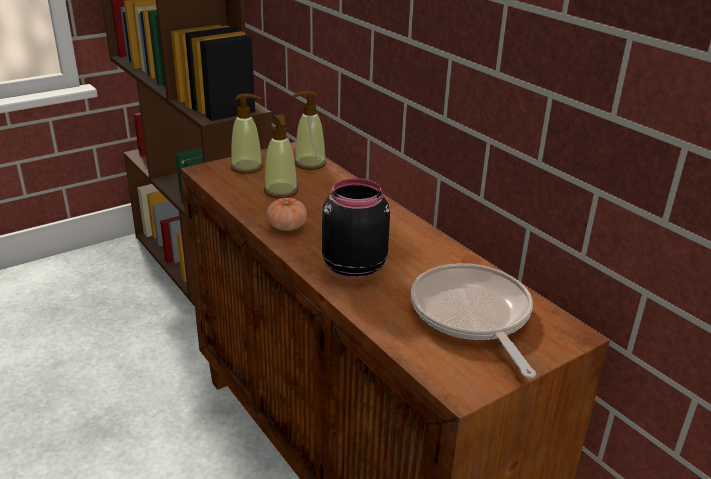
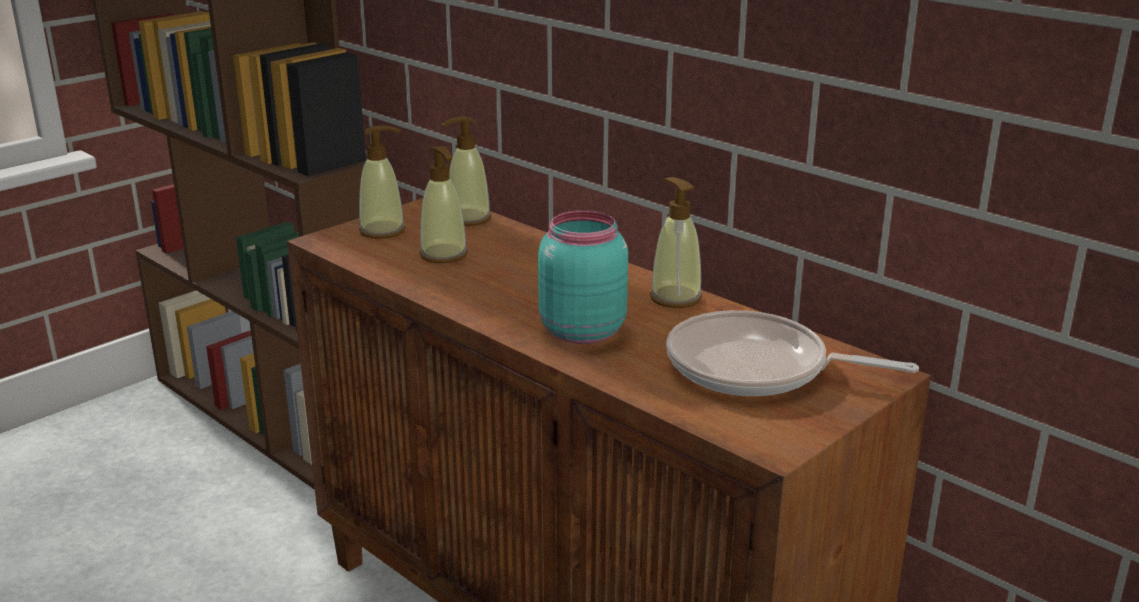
camera: 10 degrees left, 5 degrees down
(287, 226) = (471, 295): tomato -> none
(352, 266) = (580, 331): black jar -> turquoise jar
(433, 246) = (675, 298): none -> soap dispenser
(472, 316) = (756, 368): frying pan -> frying pan turned 45 degrees counterclockwise

